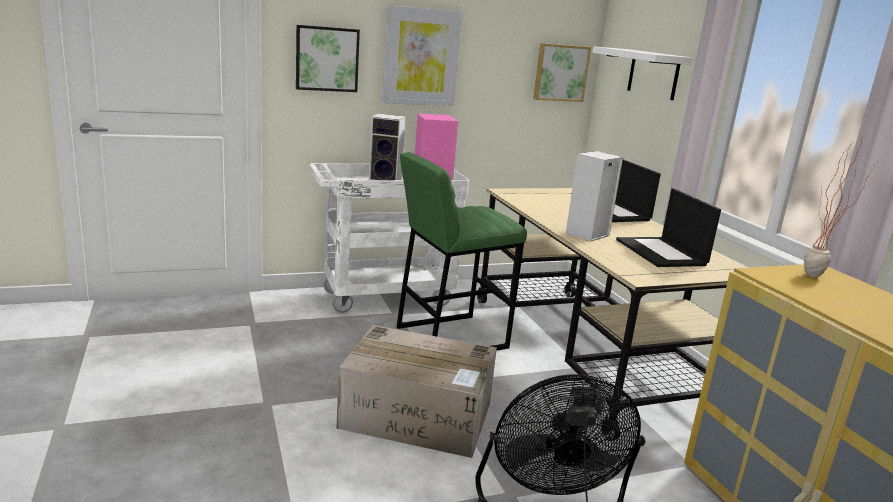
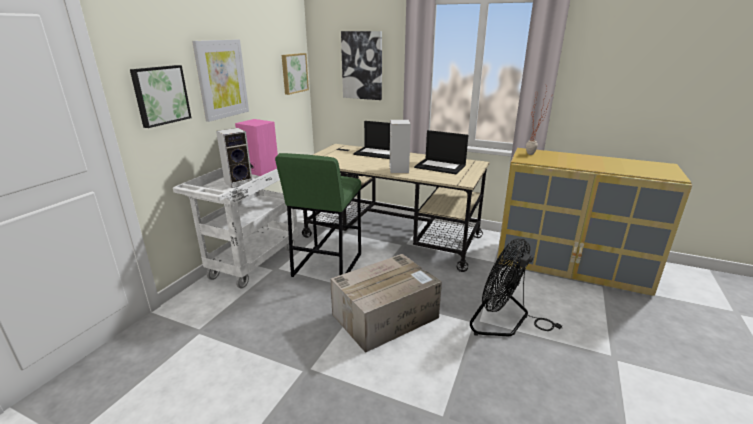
camera: 45 degrees left, 5 degrees up
(653, 74) = (362, 65): white shelf -> picture

